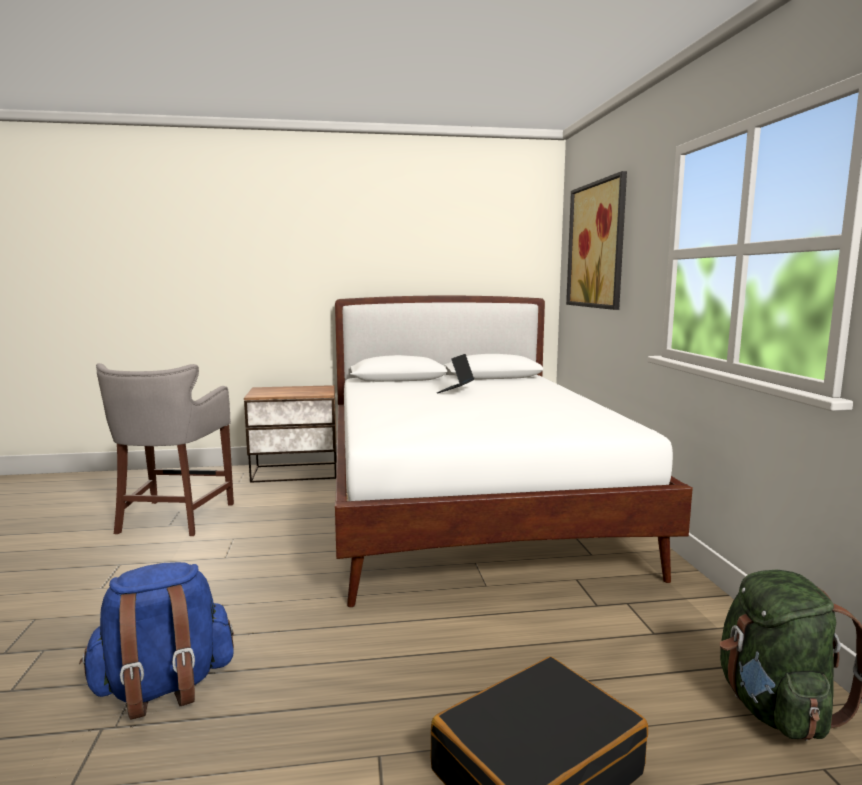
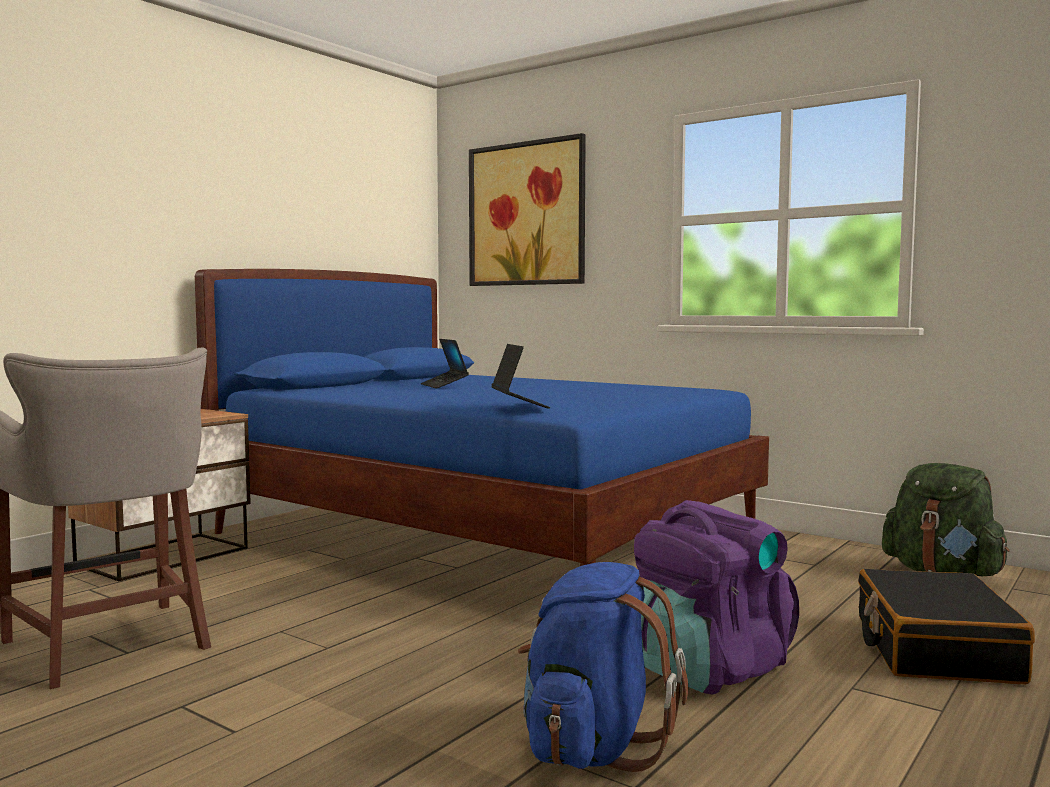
camera: 45 degrees left, 5 degrees down
(335, 677) = (707, 669): none -> purple backpack
(374, 424) = (519, 405): none -> laptop
(469, 508) = (484, 534): white bed -> blue bed

